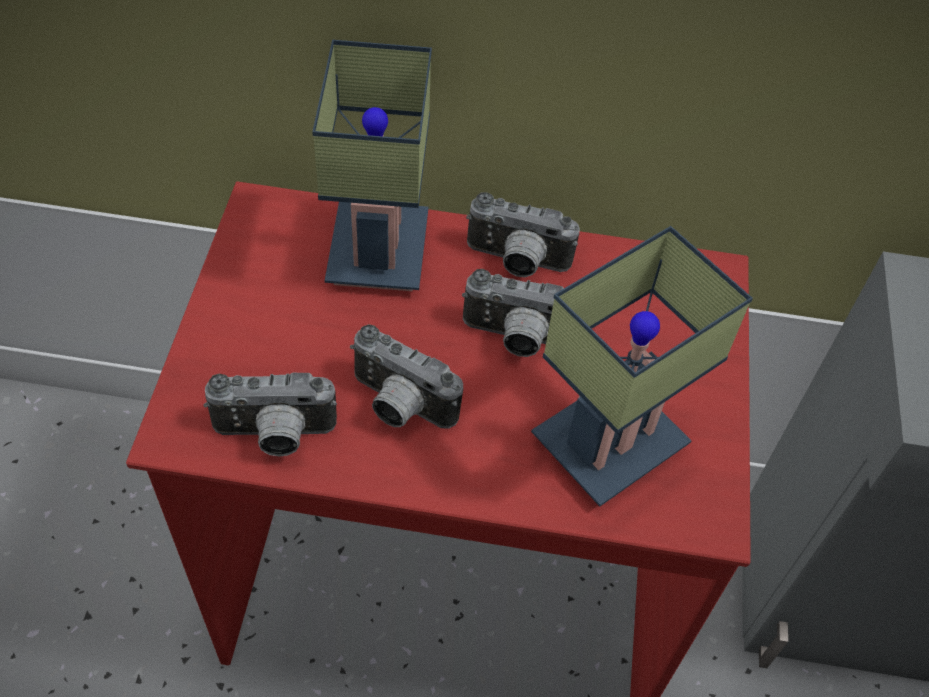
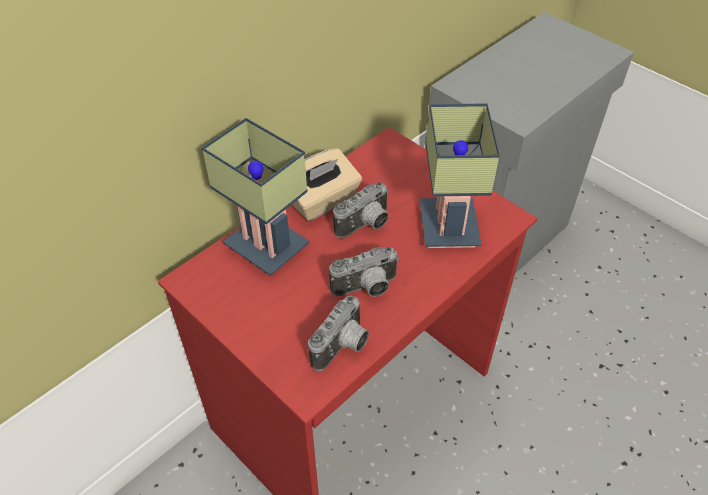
camera: 50 degrees left, 5 degrees down
(516, 263) = (322, 201): camera -> beige tissue box

